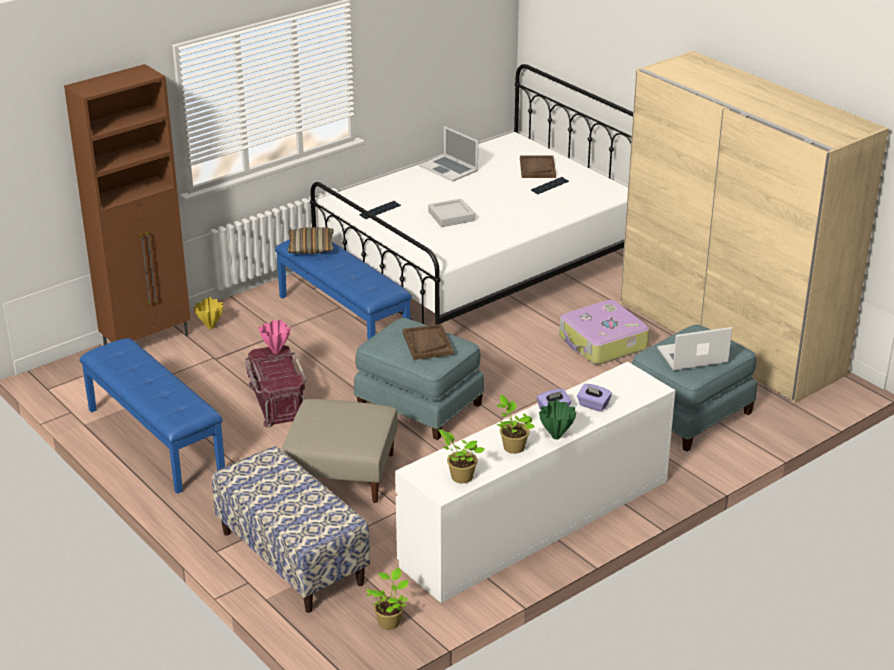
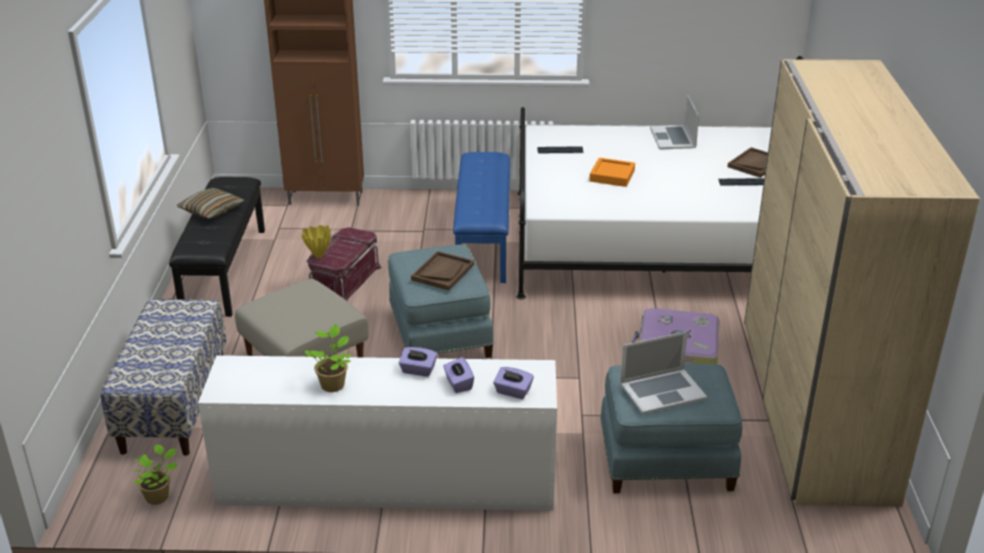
camera: 40 degrees right, 0 degrees up
(154, 440) = (224, 270): blue bench -> black bench
(210, 327) = (382, 206): yellow vase -> yellow vase (318, 256)
(275, 352) = (360, 236): pink vase -> none
(311, 247) = (482, 163): pillow -> pillow (211, 210)
(451, 216) = (612, 176): grey tray -> orange tray
(460, 477) = (252, 386): potted plant -> none
(556, 437) = (380, 395): green vase -> none
(634, 393) = (513, 392): none -> purple tissue box
(692, 355) = (662, 391): laptop -> laptop turned 135 degrees clockwise

